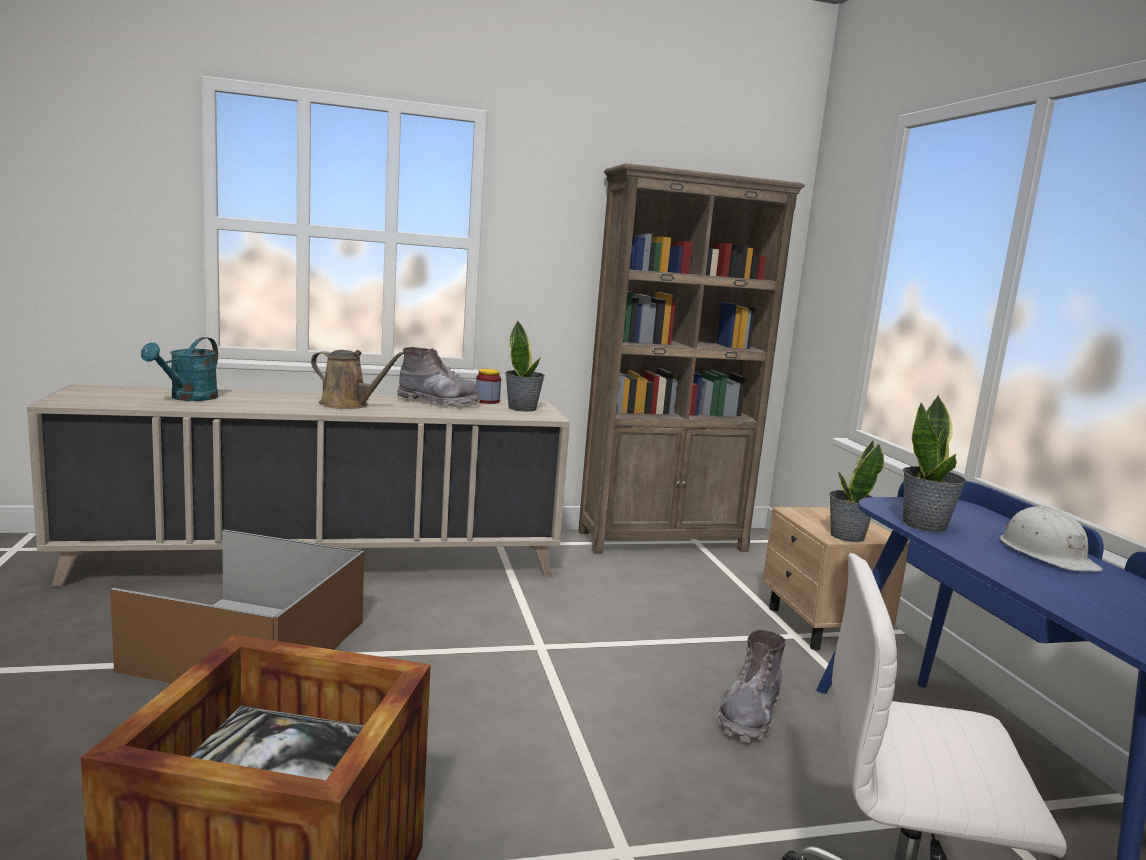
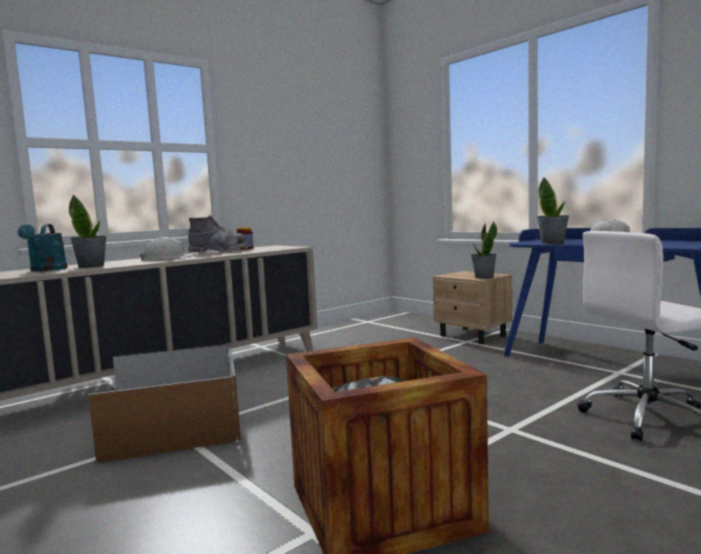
camera: 25 degrees left, 5 degrees down
(348, 405) = (167, 258): brown watering can -> white hard hat
(522, 408) = (273, 247): potted plant -> potted plant (92, 266)
(663, 541) = (350, 325): brown bookcase -> none
(749, 715) = (490, 371): grey boot -> none

